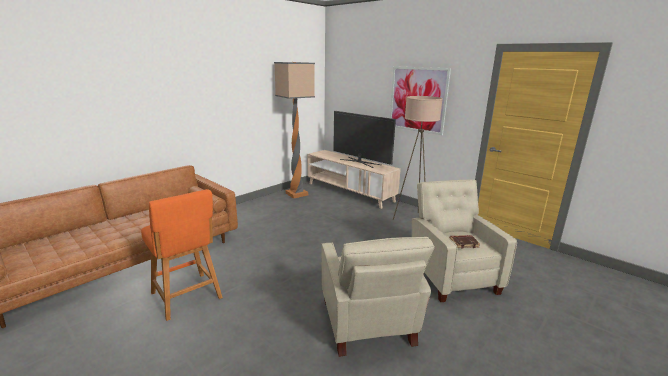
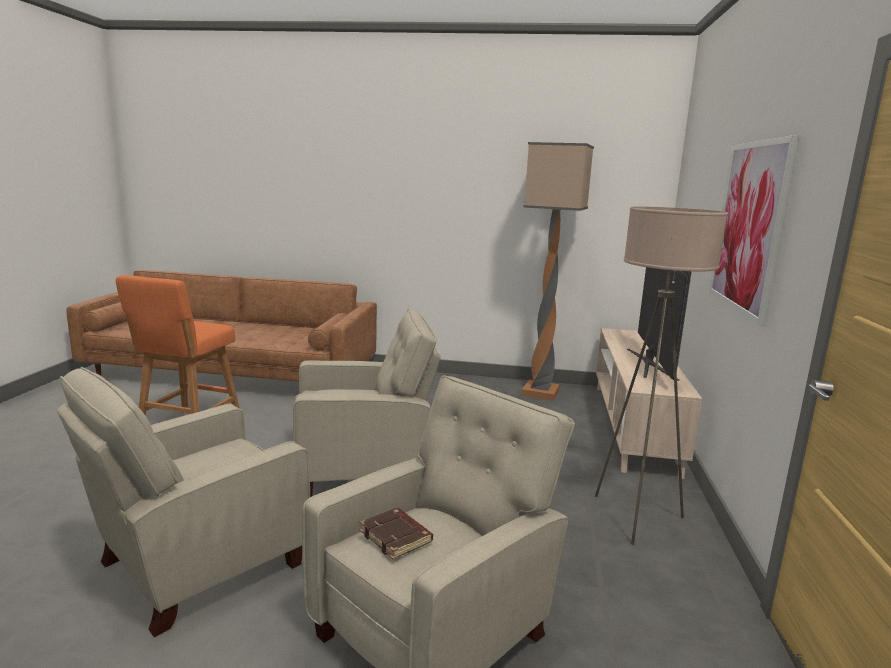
camera: 55 degrees right, 5 degrees down
(321, 255) = (364, 469): none -> beige armchair

